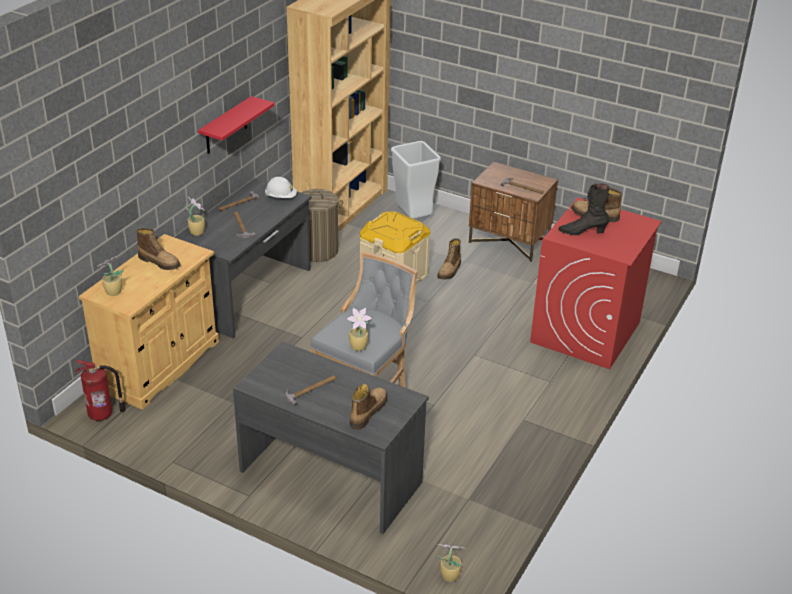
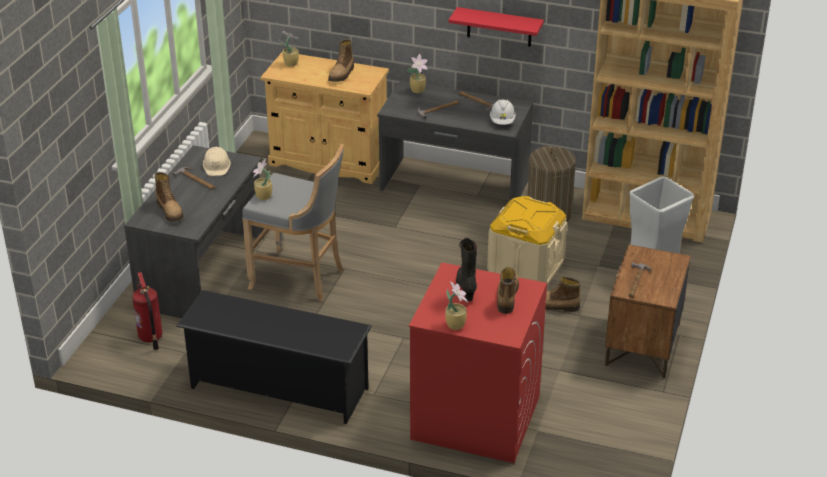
camera: 80 degrees right, 0 degrees up
(102, 415) = (257, 149): fire extinguisher -> fire extinguisher (150, 338)
(286, 373) = (217, 165): none -> beige hard hat
(367, 412) = (170, 211): boot -> boot turned 45 degrees clockwise
(449, 575) = (90, 349): potted plant -> potted plant (456, 324)
(534, 438) = (278, 388): none -> black shoe rack

